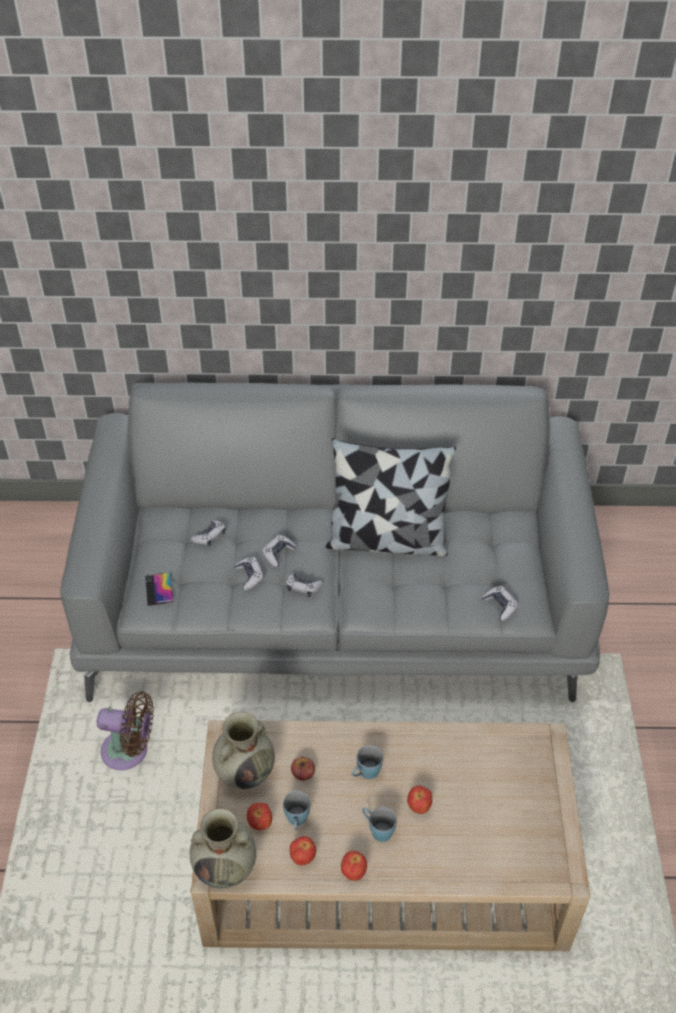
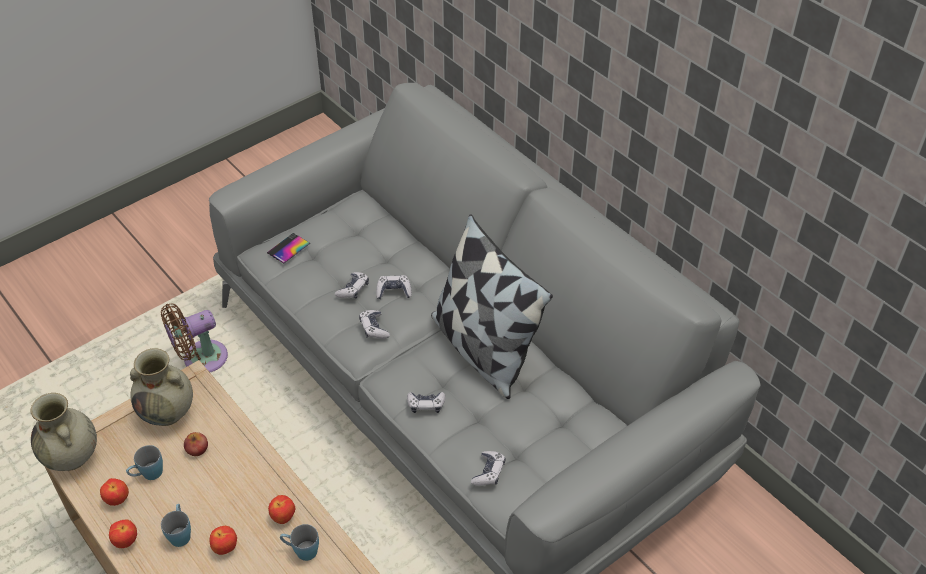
camera: 50 degrees right, 0 degrees up
(130, 751) = (201, 359): brown fan -> brown fan turned 90 degrees clockwise
(210, 536) = (368, 241): game controller -> game controller (426, 405)
(260, 823) = (129, 453): apple -> apple (283, 517)
(365, 773) = (229, 490): blue mug -> blue mug (301, 551)

